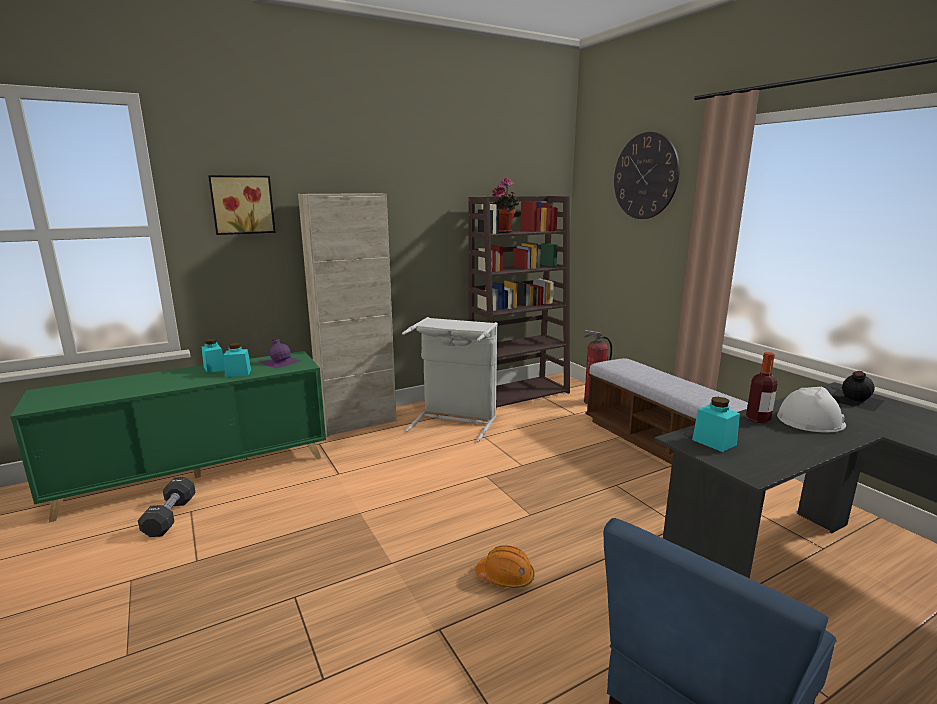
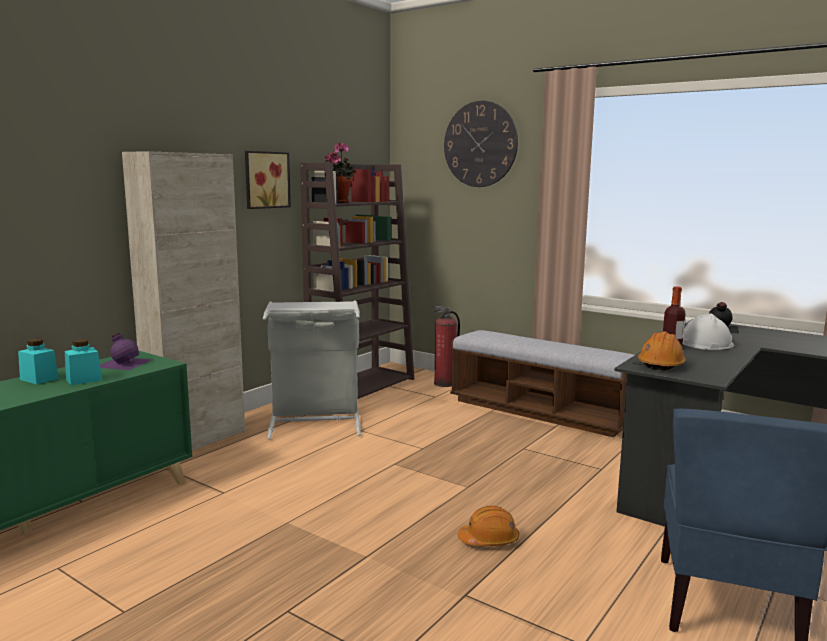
camera: 25 degrees left, 5 degrees down
(170, 517) = (33, 580): black dumbbell -> none
(242, 204) = (53, 163): picture -> picture (265, 180)
(714, 442) = (661, 364): turquoise jar -> orange hard hat

